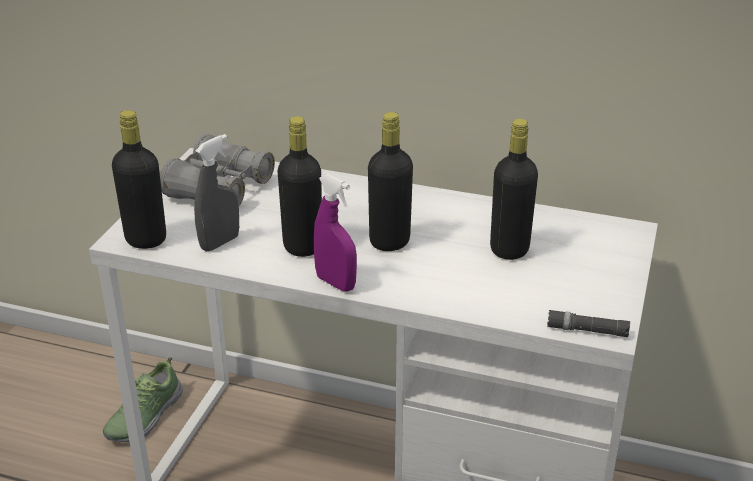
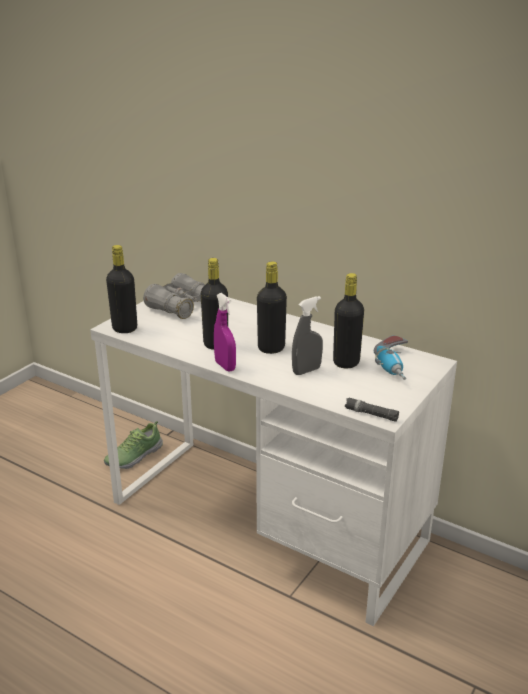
camera: 15 degrees right, 5 degrees down
(220, 242) = (167, 335): grey spray bottle -> grey spray bottle (306, 371)
(580, 245) = (395, 366): none -> power drill

